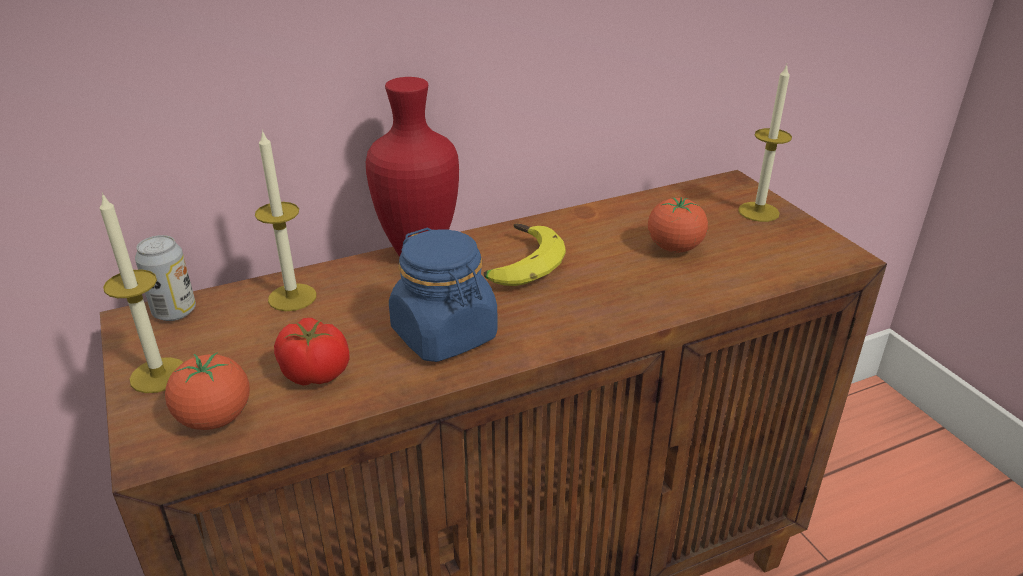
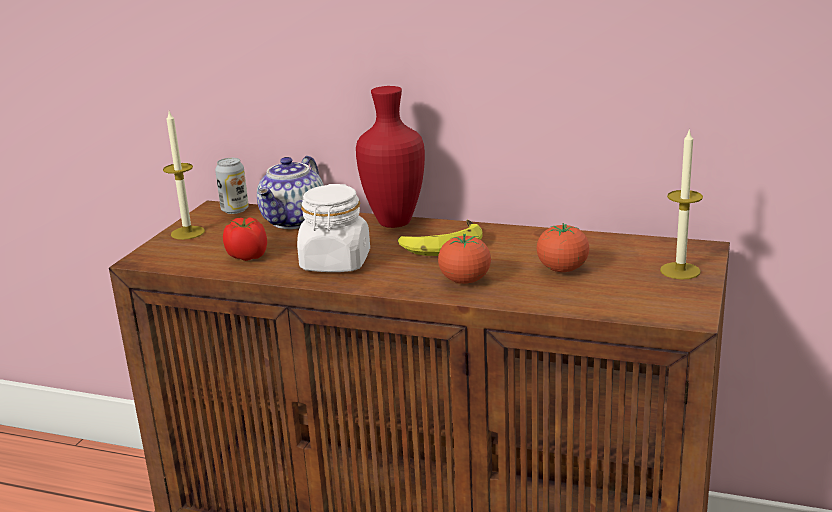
camera: 45 degrees right, 10 degrees down
(215, 419) = (181, 257): tomato -> tomato (465, 281)
(292, 297) = (295, 221): candle -> teapot
(445, 335) = (335, 263): blue jar -> white jar

